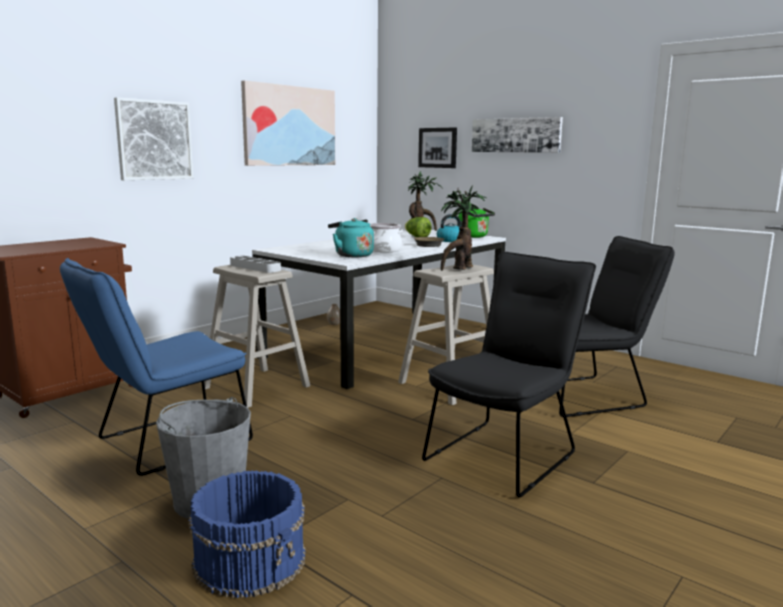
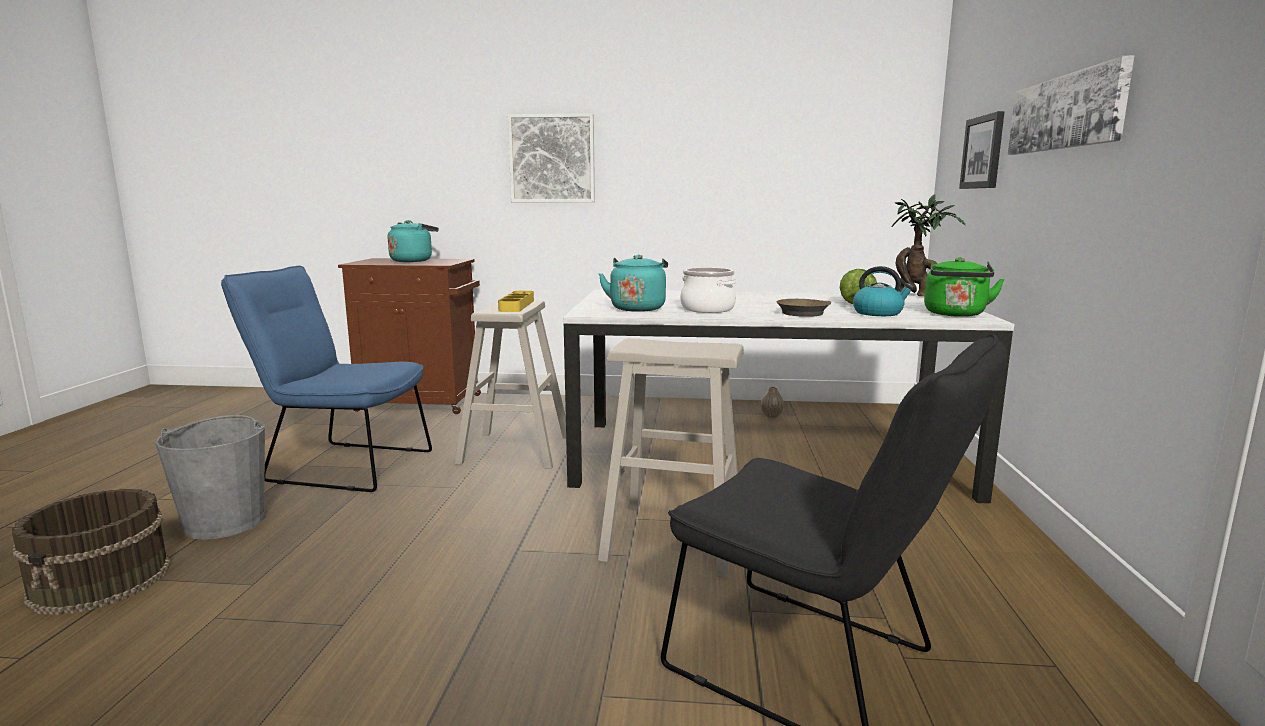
camera: 55 degrees right, 0 degrees up
(52, 245) = (413, 261): none -> turquoise kettle
(251, 559) = (102, 580): blue bucket -> brown bucket
(255, 267) = (517, 305): grey tray -> yellow tray
(289, 126) = (751, 133): picture -> none
(459, 269) = (682, 348): potted plant -> none
(506, 453) = (460, 652): black chair -> none

